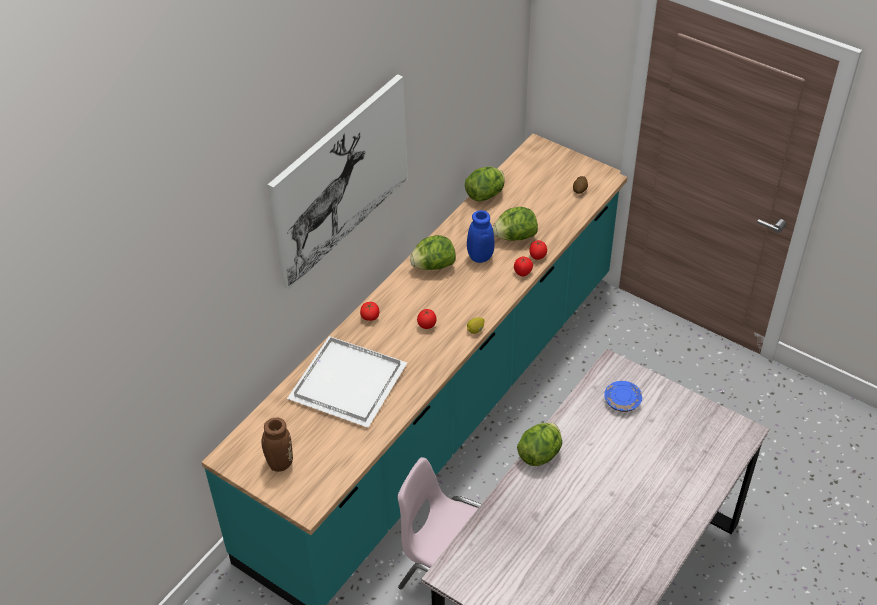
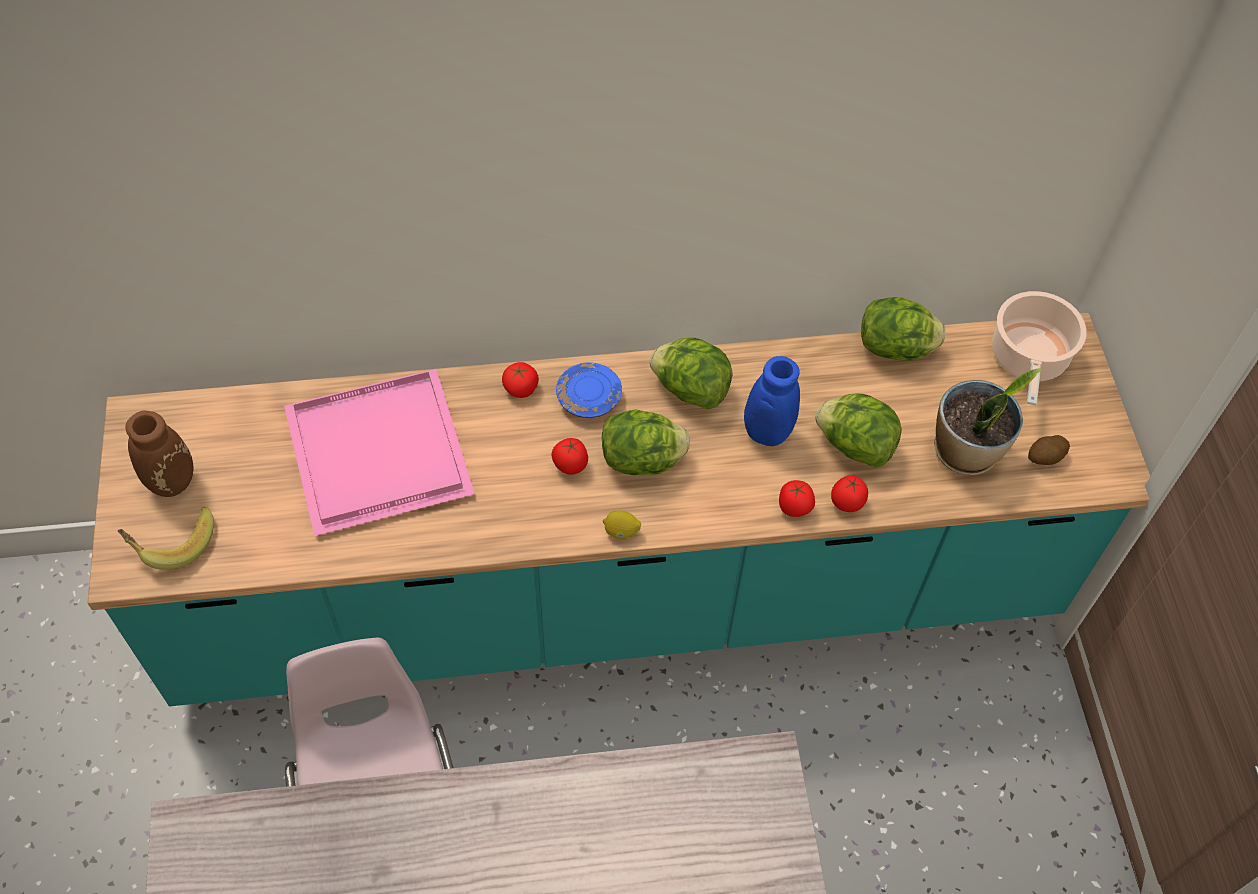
camera: 45 degrees right, 10 degrees up
(312, 481) = (172, 542): none -> banana
(340, 180) = (510, 138): picture -> none
(347, 381) = (381, 450): white tray -> pink tray
(533, 163) = (1028, 359): none -> cooking pot
(540, 454) = (503, 791): lettuce -> lettuce (642, 460)
(553, 209) = (966, 452): none -> potted plant
(622, 401) = (711, 833): blue plate -> blue plate (589, 398)

